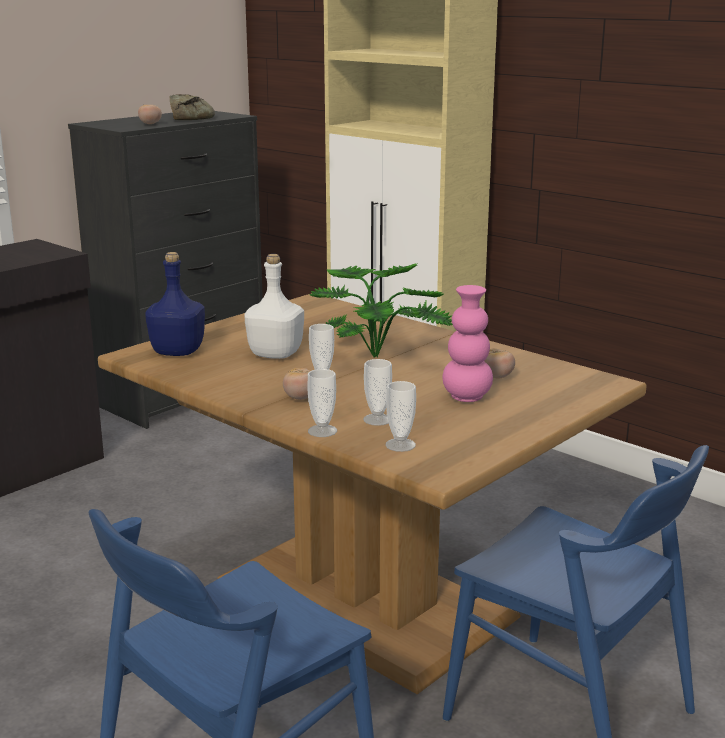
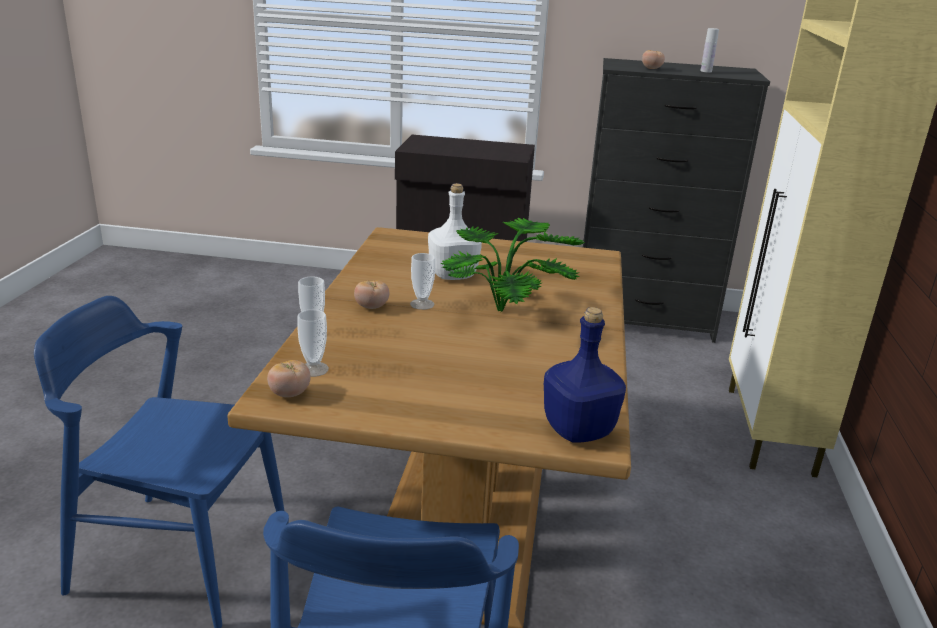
camera: 55 degrees right, 5 degrees up
(177, 352) = (412, 245): blue bottle -> blue bottle (577, 431)
(190, 117) = (706, 71): bread -> white bottle
(377, 419) = (359, 347): cup -> none
(466, 397) = (454, 373): pink vase -> none
(496, 377) = (525, 375): tomato -> tomato (290, 394)

